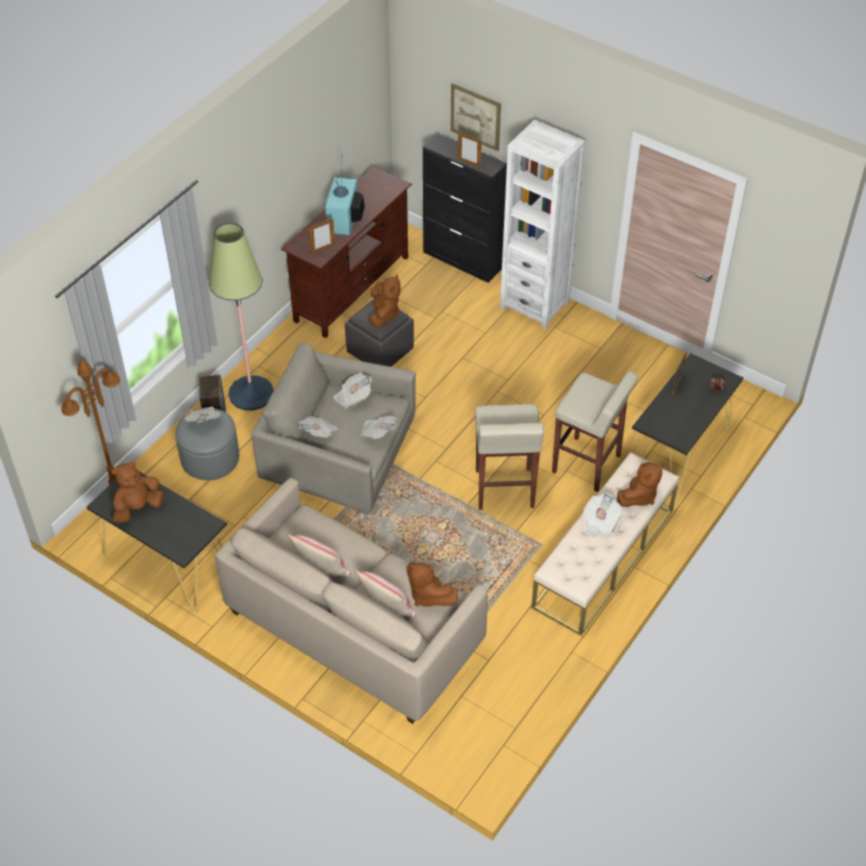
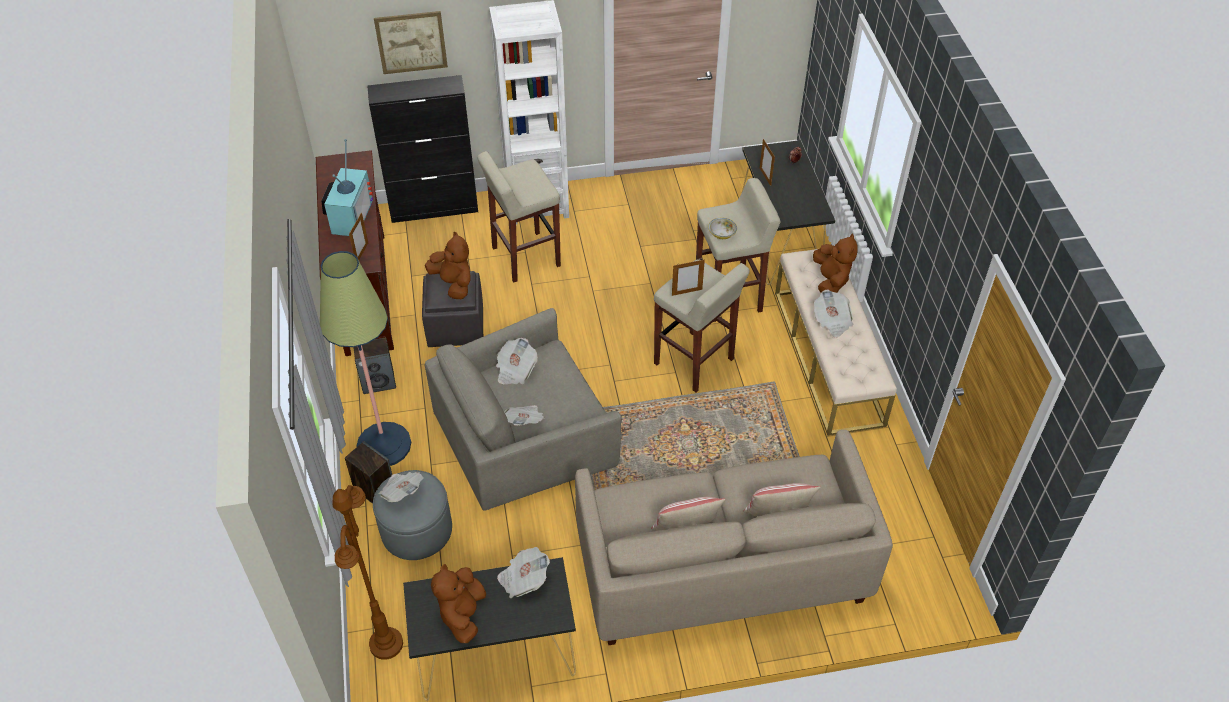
camera: 45 degrees left, 0 degrees up
(293, 352) = (379, 382): none -> speaker
(345, 219) = (349, 216): television -> television turned 135 degrees counterclockwise
(377, 433) = (574, 384): newspaper -> newspaper (523, 579)
(428, 595) = (794, 477): brown plush toy -> none
(469, 163) = (429, 93): picture frame -> picture frame (687, 292)
(480, 336) = (524, 257): none -> beige stool
(575, 400) = (722, 234): none -> bowl

